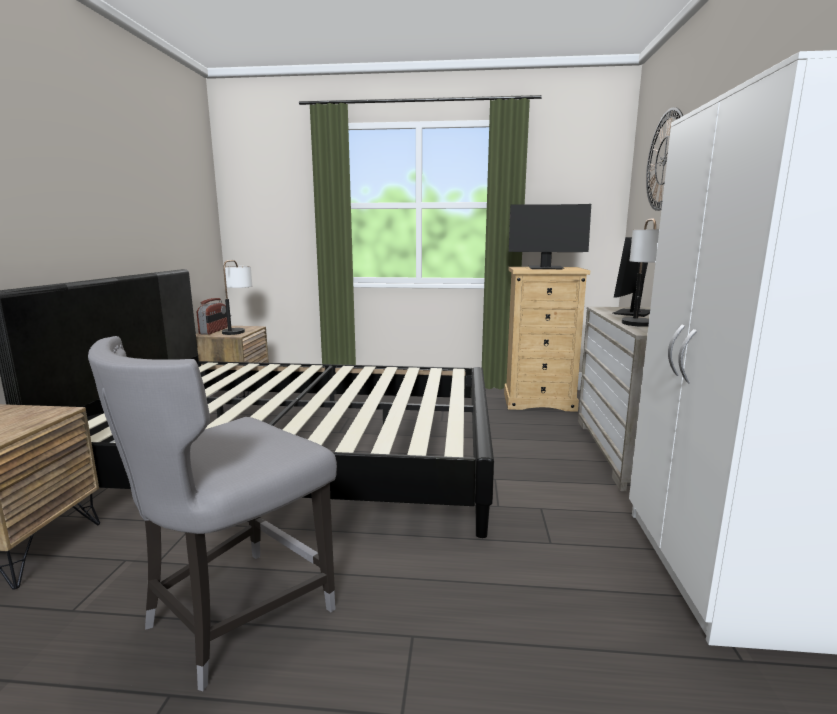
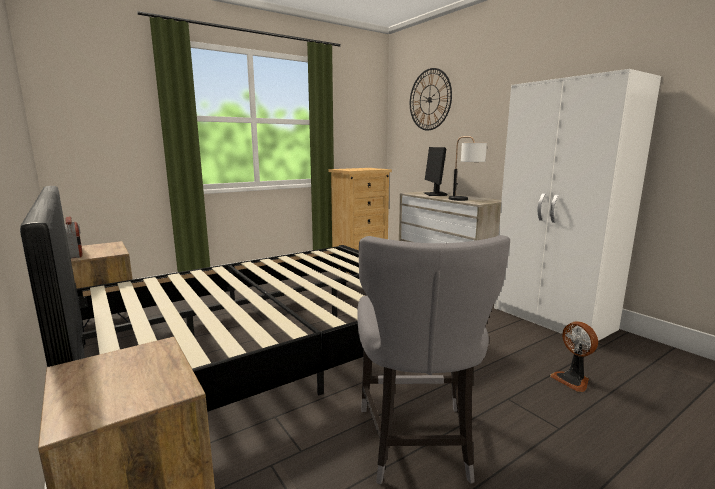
camera: 40 degrees left, 0 degrees up
(238, 330) = (104, 248): table lamp -> none
(545, 268) = (360, 169): monitor -> none
(557, 673) = (572, 380): none -> fan

